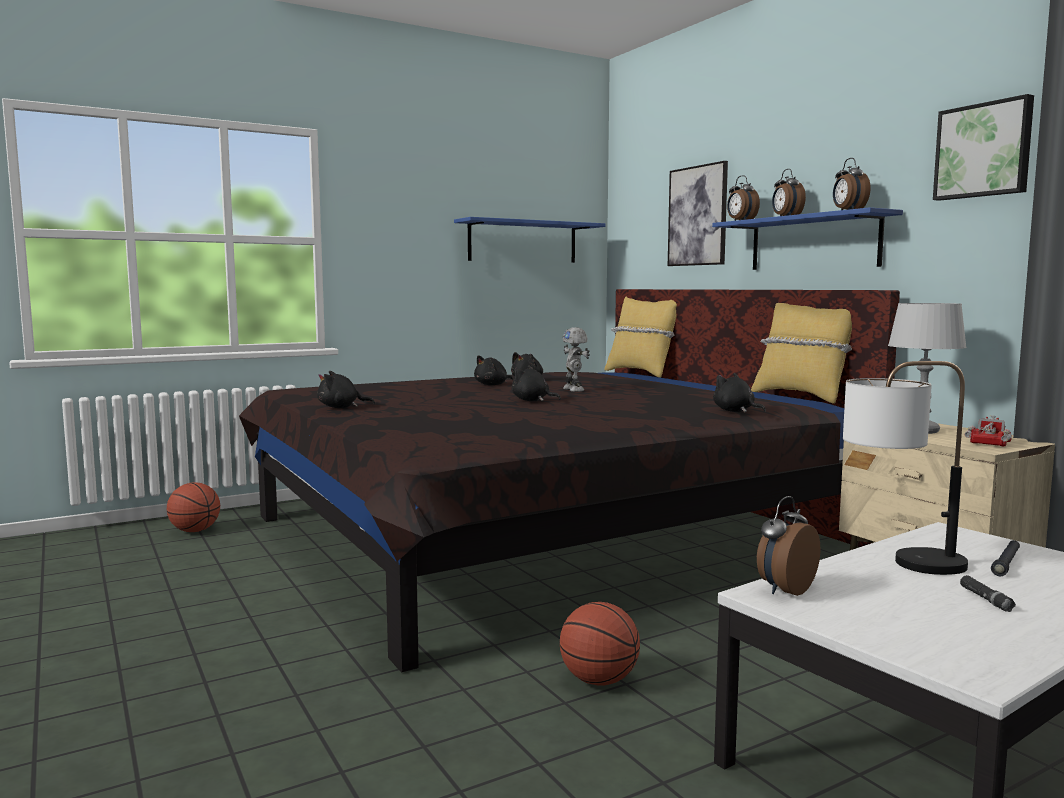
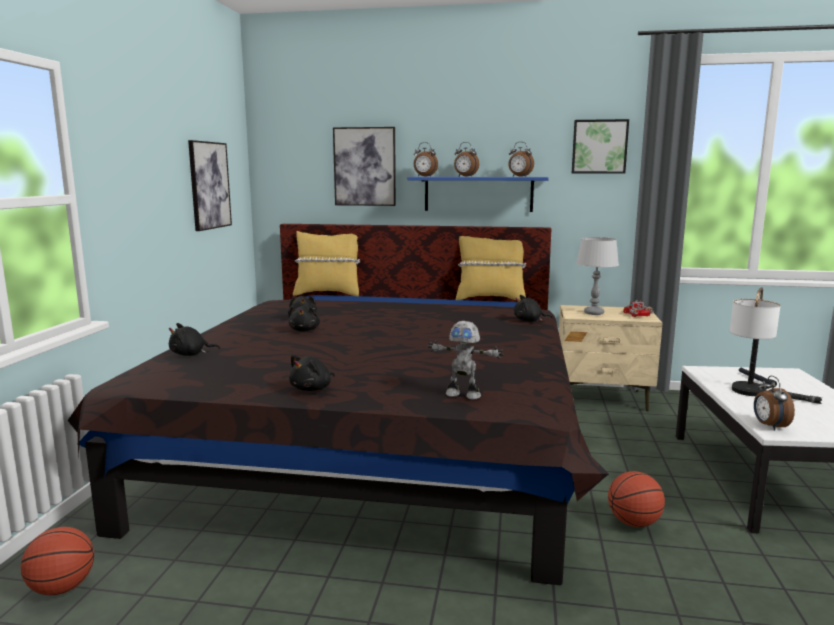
camera: 50 degrees left, 5 degrees up
(523, 242) = (209, 185): blue shelf -> picture
(532, 401) = (405, 340): black plush toy -> black plush toy (191, 354)
(574, 390) = (380, 322): toy robot -> toy robot (463, 394)

